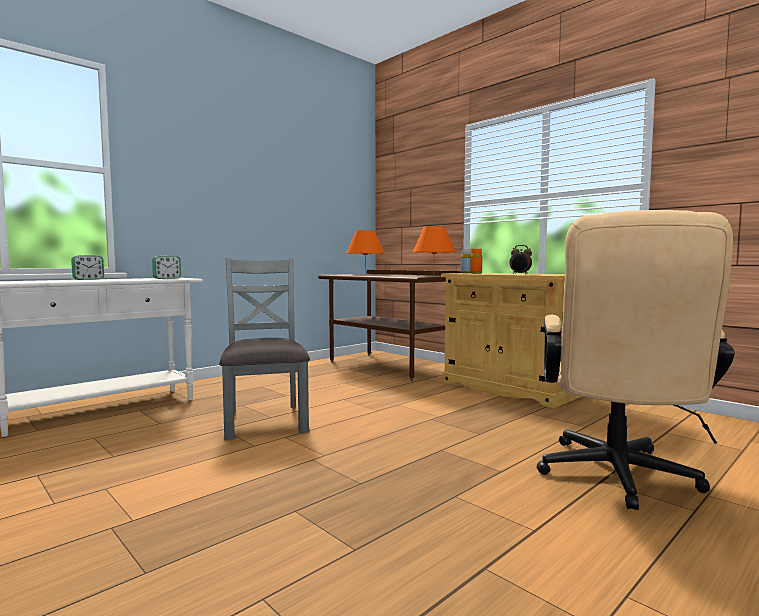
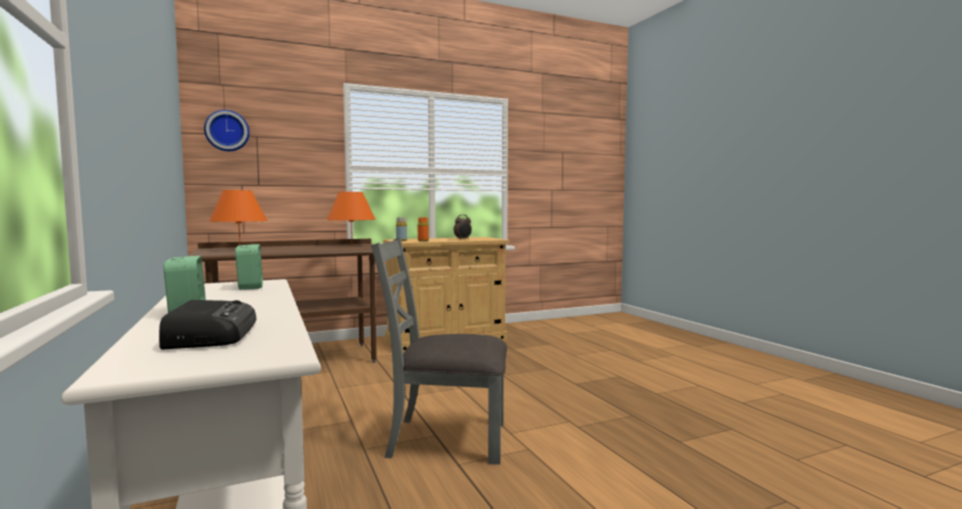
camera: 70 degrees left, 0 degrees up
(35, 281) = (211, 334): none -> radio
(394, 187) = (227, 131): none -> wall clock
(617, 479) = (636, 357): beige office chair -> none

